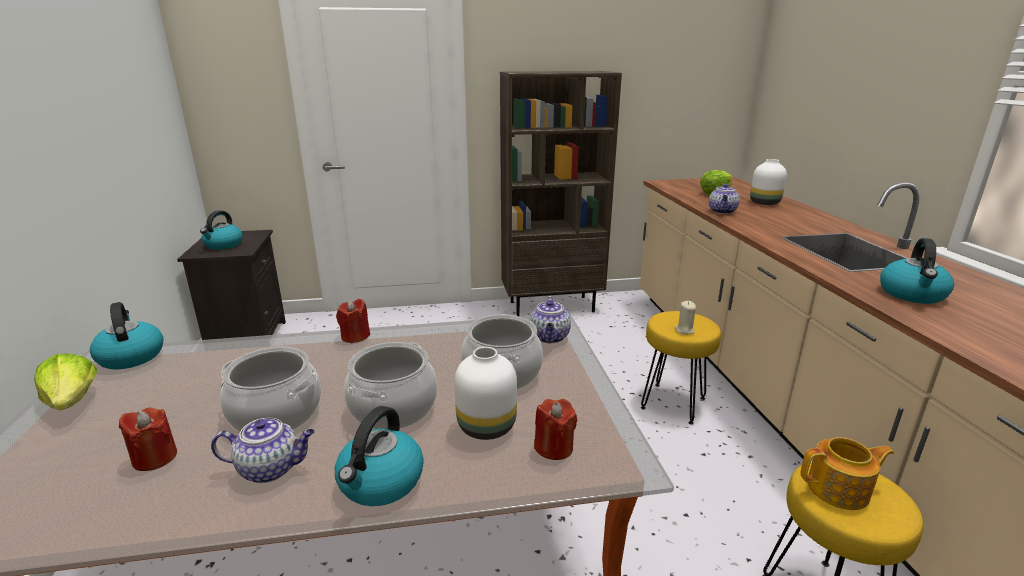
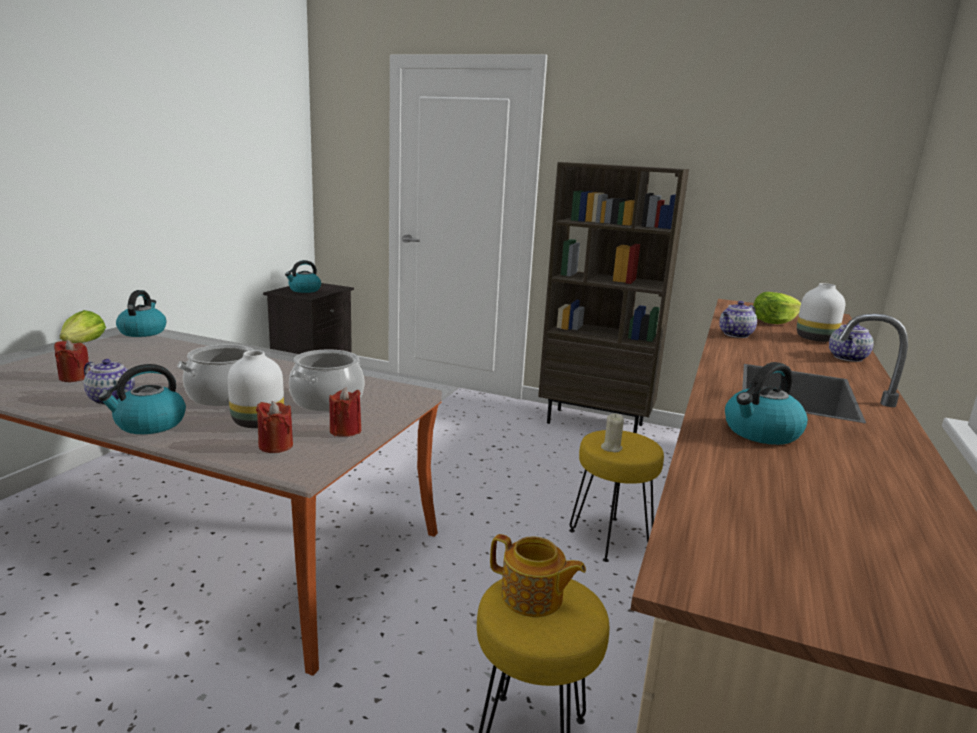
camera: 30 degrees right, 5 degrees down
(277, 413) = (161, 378): cooking pot -> none
(355, 336) = (276, 355): red candle -> red candle (345, 431)
(550, 337) = (407, 392): teapot -> teapot (847, 358)

